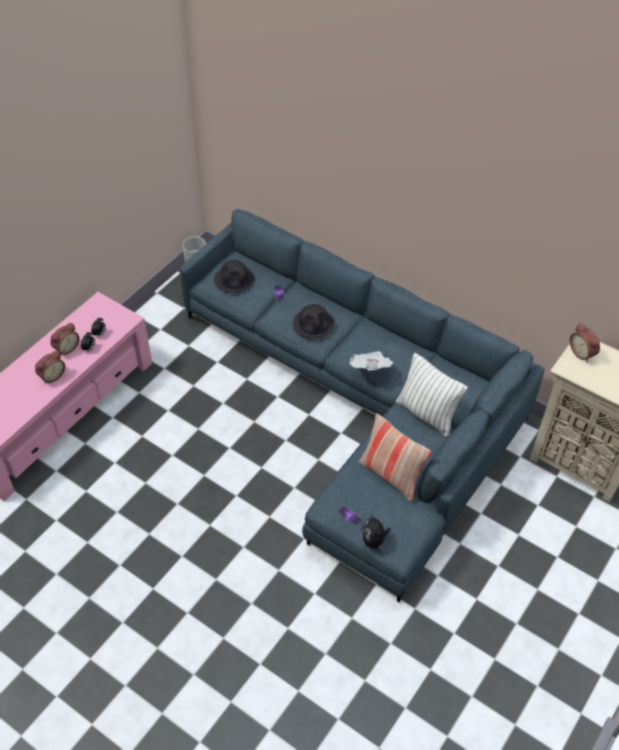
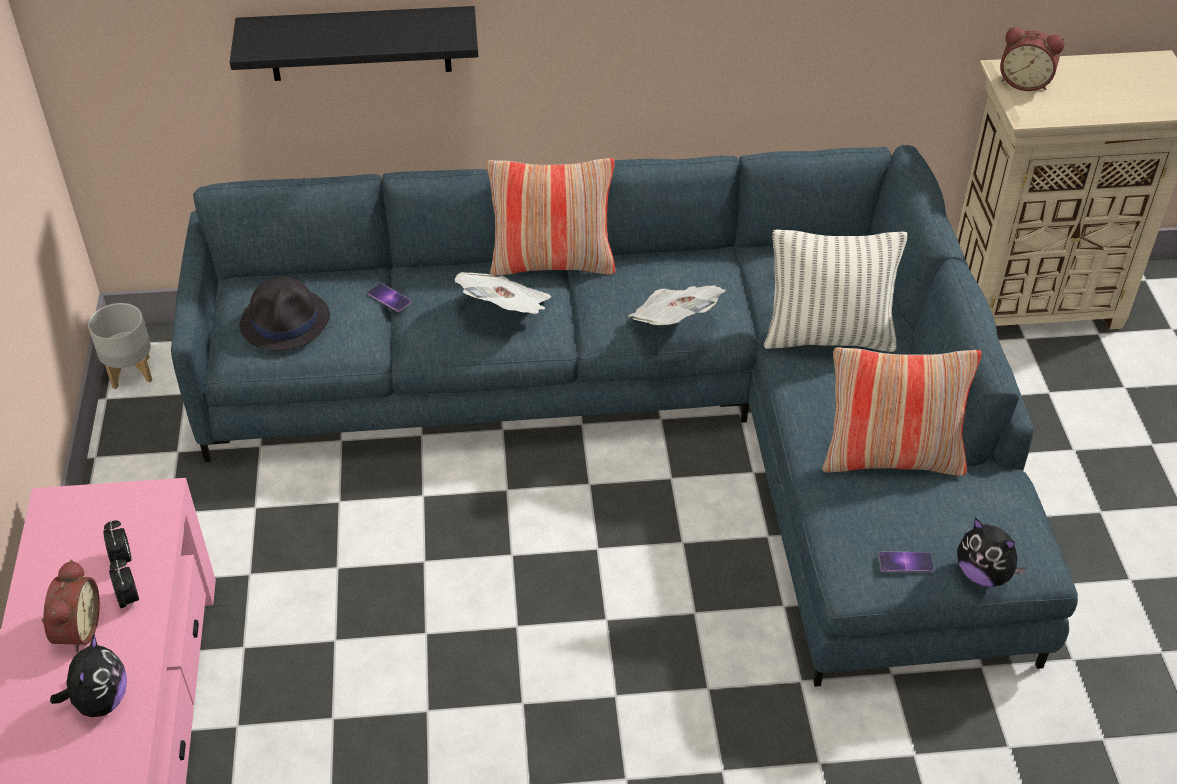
camera: 40 degrees left, 5 degrees down
(51, 375) = (100, 701): alarm clock -> plush toy
(312, 183) = (359, 43): none -> black shelf
(314, 324) = (506, 311): black hat -> newspaper
(353, 315) = (552, 263): none -> pillow

